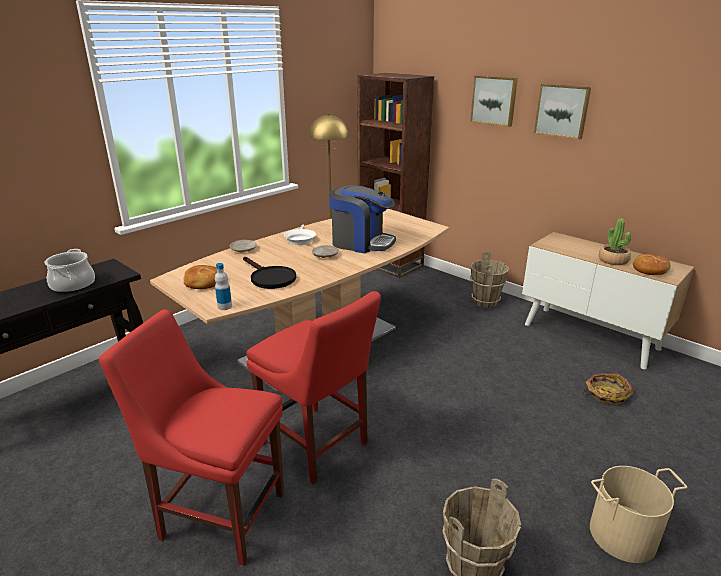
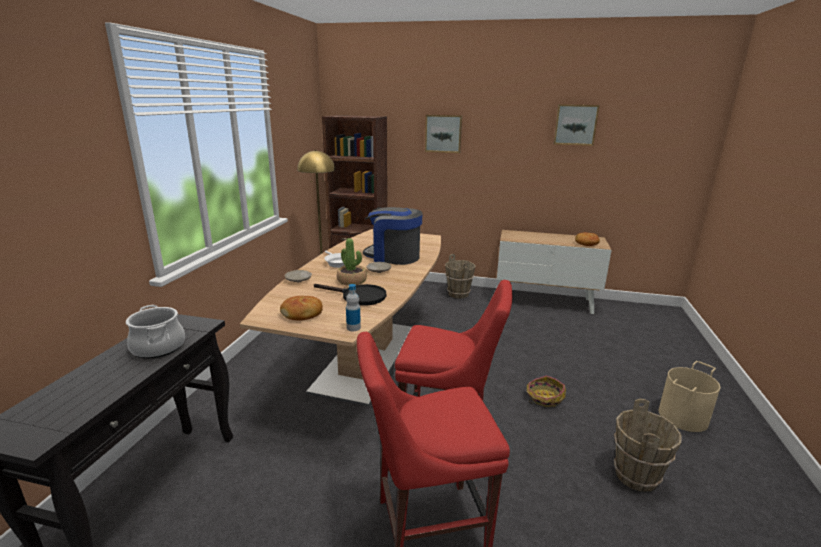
camera: 30 degrees left, 5 degrees down
(361, 243) = (393, 256): coffee machine -> coffee machine turned 150 degrees counterclockwise
(562, 111) = (500, 138): picture -> picture (575, 124)
(605, 394) = (590, 335): basket -> basket (544, 398)
(613, 260) = (560, 241): potted plant -> potted plant (352, 281)

